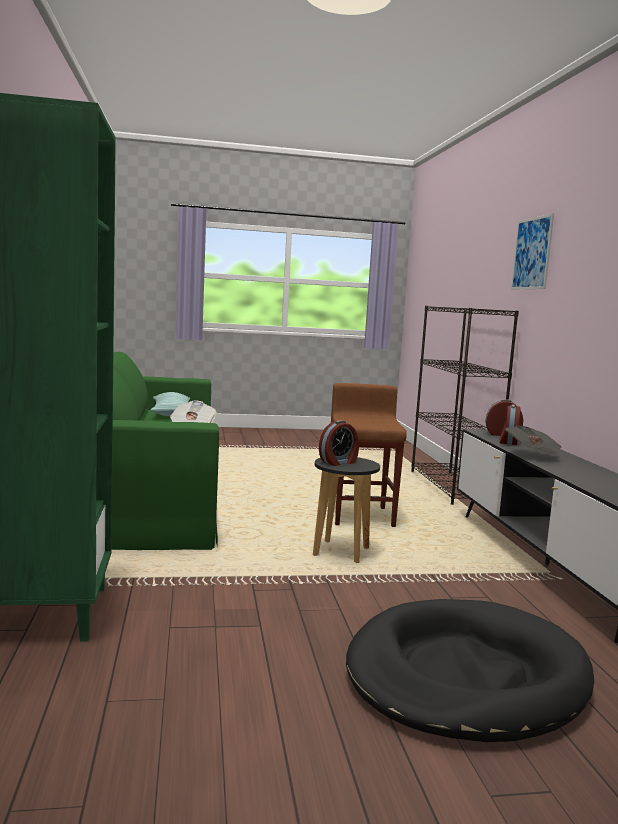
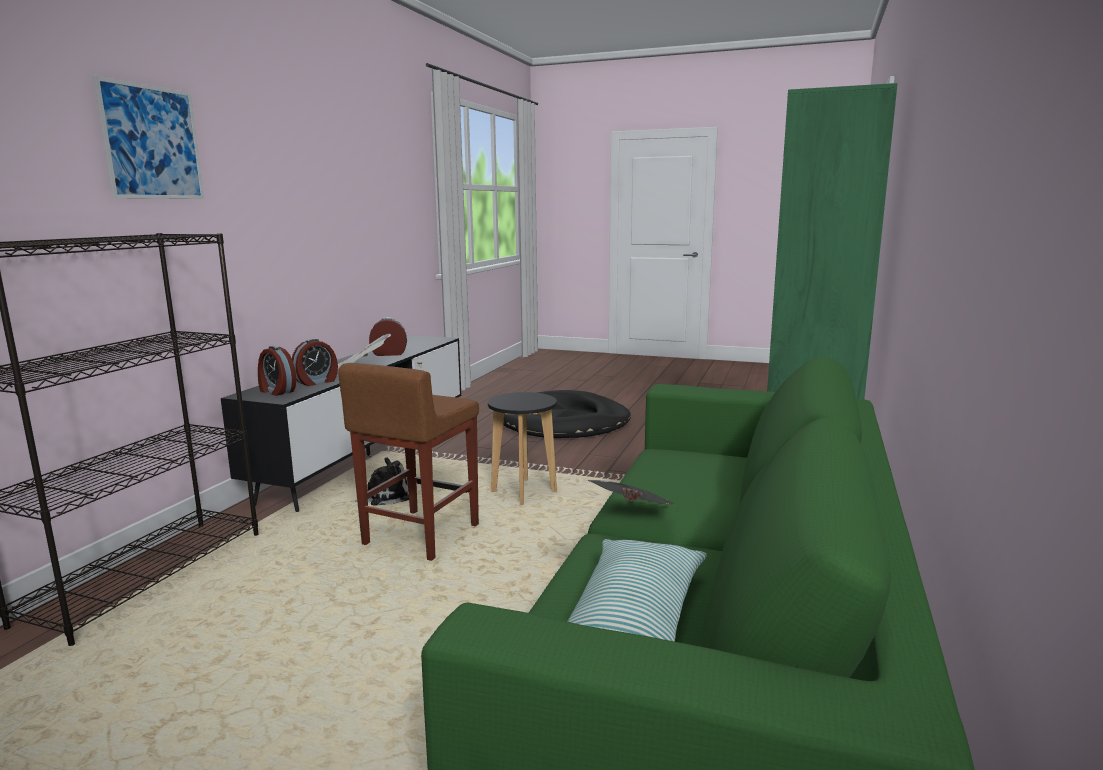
camera: 150 degrees left, 5 degrees up
(339, 462) = (529, 401): alarm clock -> alarm clock (389, 354)
(439, 534) = (384, 496): none -> plush toy

